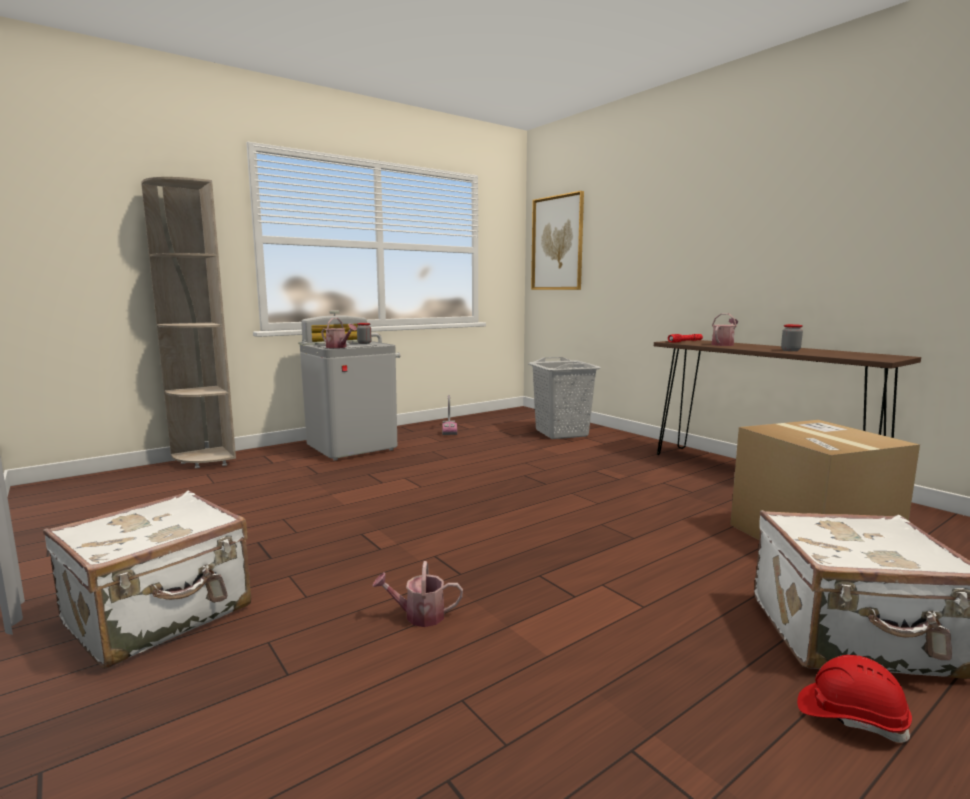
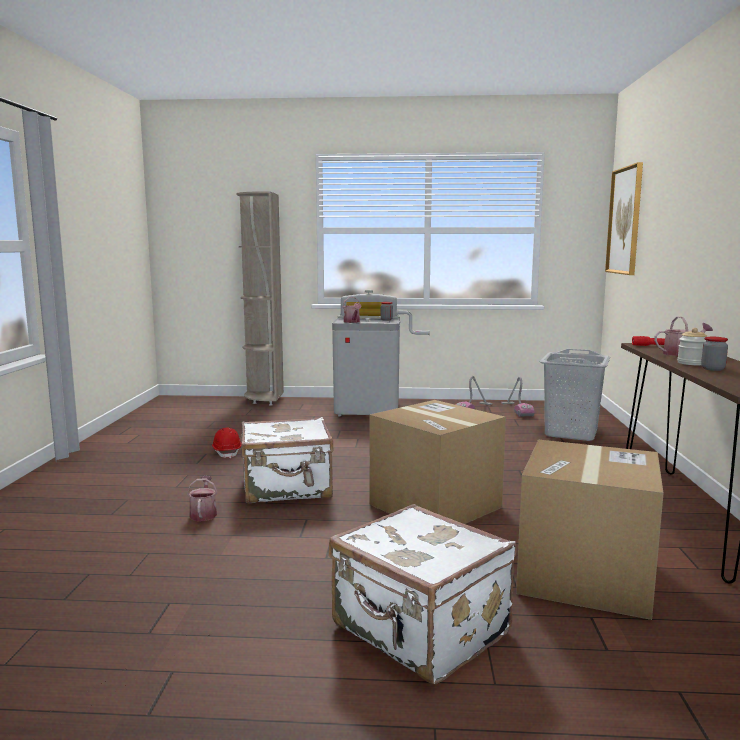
camera: 40 degrees right, 0 degrees up
(160, 615) = (112, 474): white suitcase -> white suitcase (287, 488)
(419, 616) = (204, 513): watering can -> watering can turned 45 degrees clockwise
(483, 422) = (516, 410): none -> vacuum cleaner
(609, 520) = (435, 506): none -> cardboard box
(762, 348) = (691, 363): none -> jar
(850, 717) = (301, 653): red hard hat -> red hard hat (227, 452)

